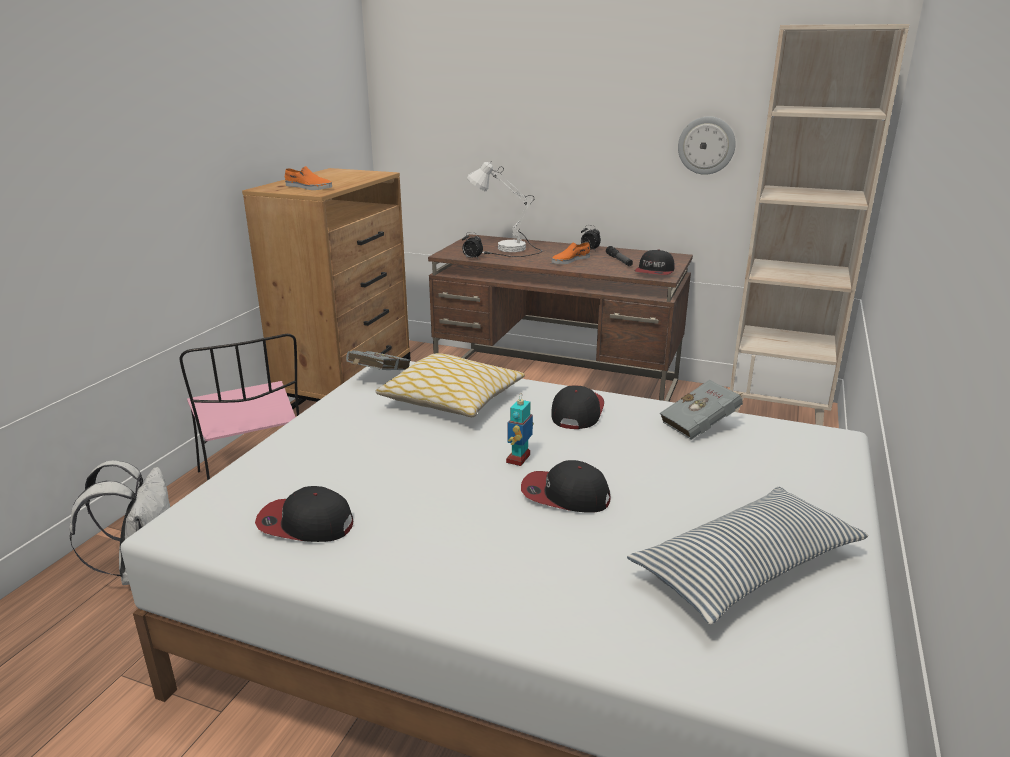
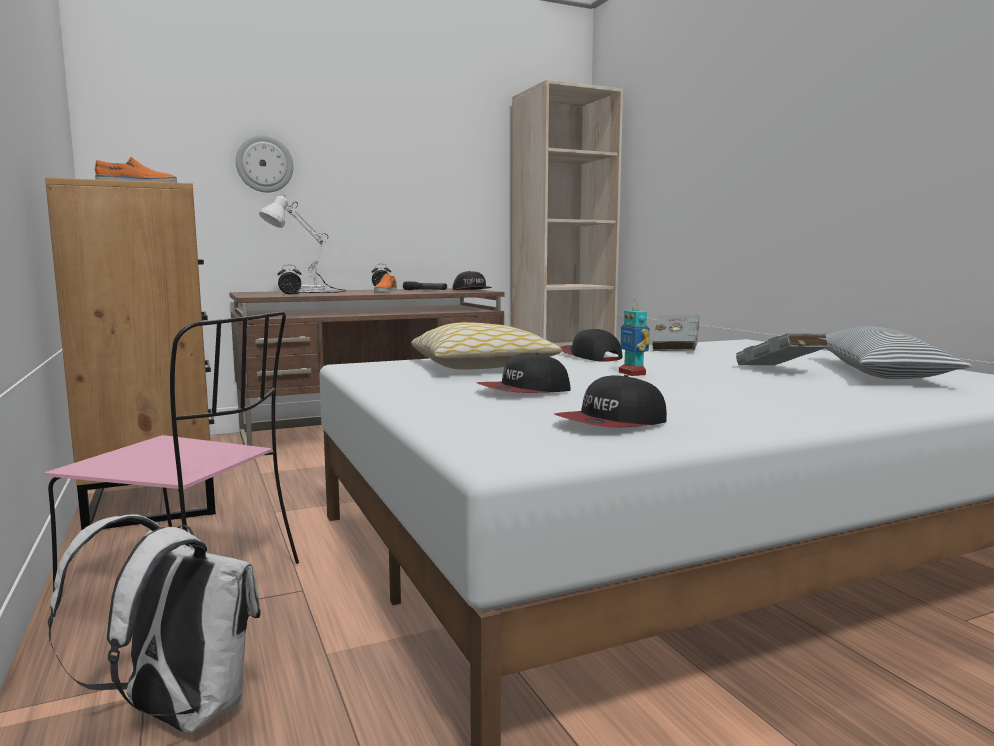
camera: 45 degrees left, 15 degrees down
(377, 377) = (367, 370): grey book -> grey book (781, 371)
(564, 495) = (714, 376): cap -> cap (524, 391)
(706, 145) = (464, 190): wall clock -> wall clock (264, 164)

